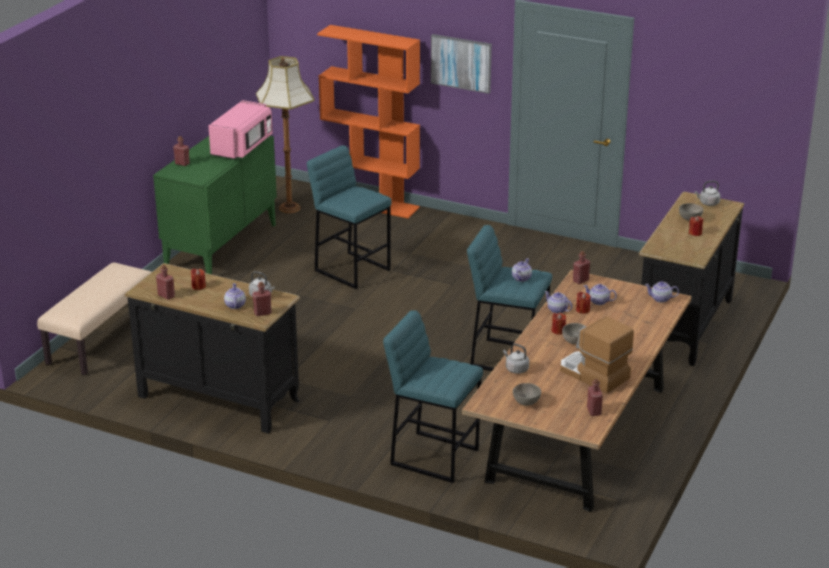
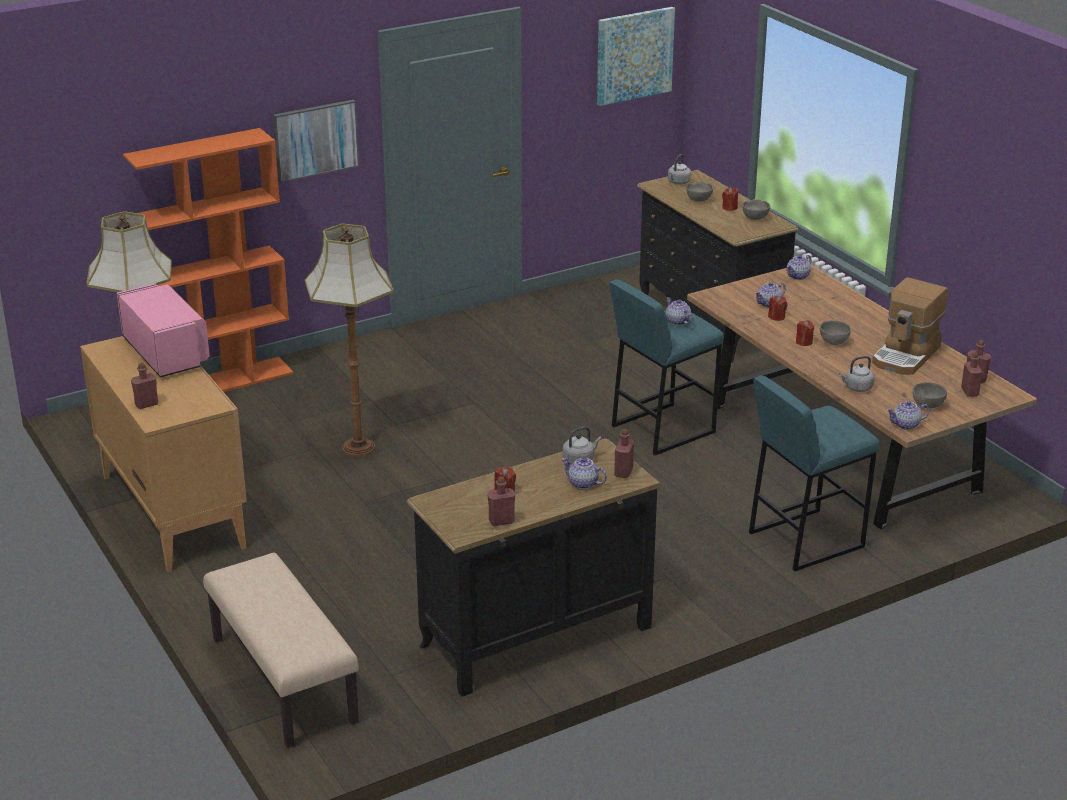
camera: 55 degrees left, 0 degrees up
(221, 246) = (173, 511): green cabinet -> brown cabinet
(351, 270) = (357, 448): turquoise stool -> floor lamp
(557, 310) = (762, 328): teapot -> teapot (906, 425)
(580, 280) = (717, 297): red bottle -> red bottle (969, 392)
(593, 374) = (906, 356): coffee machine -> coffee machine turned 45 degrees counterclockwise
(693, 247) = (755, 218): none -> grey bowl
(737, 91) = (634, 55): none -> picture

